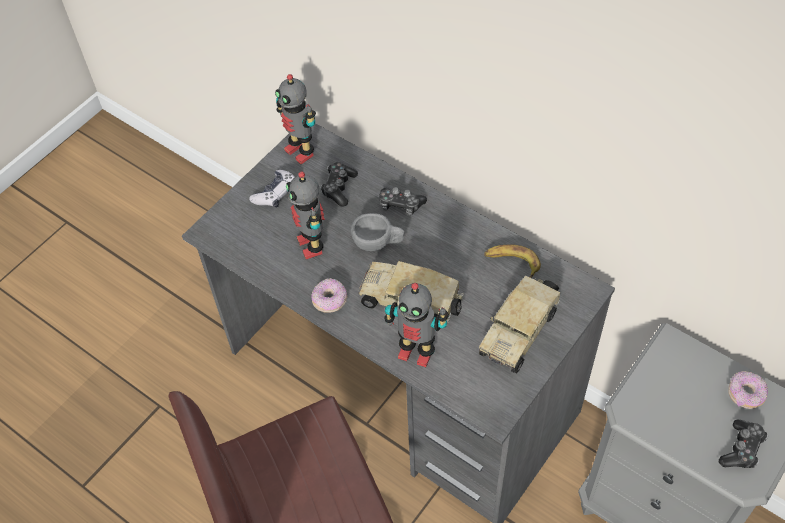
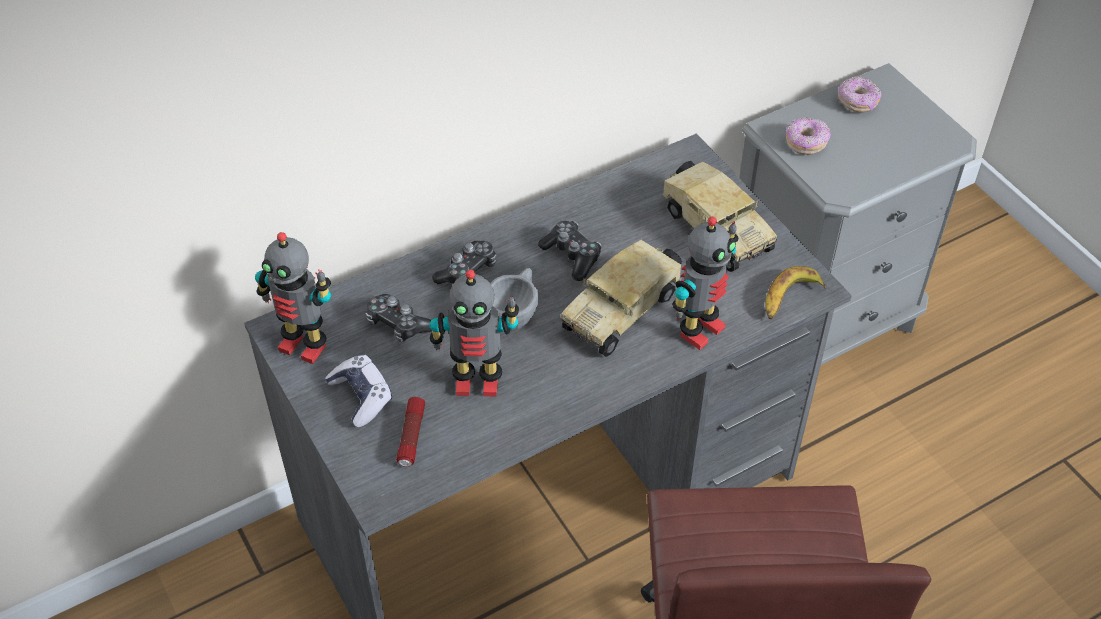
camera: 70 degrees left, 5 degrees down
(256, 230) = (411, 437): none -> flashlight
(301, 151) = (304, 345): toy robot -> toy robot turned 45 degrees clockwise
(330, 300) = (578, 390): donut -> donut (806, 143)
(512, 262) = (616, 201): banana -> banana (789, 298)
(742, 449) = (917, 129): game controller -> game controller (572, 255)

